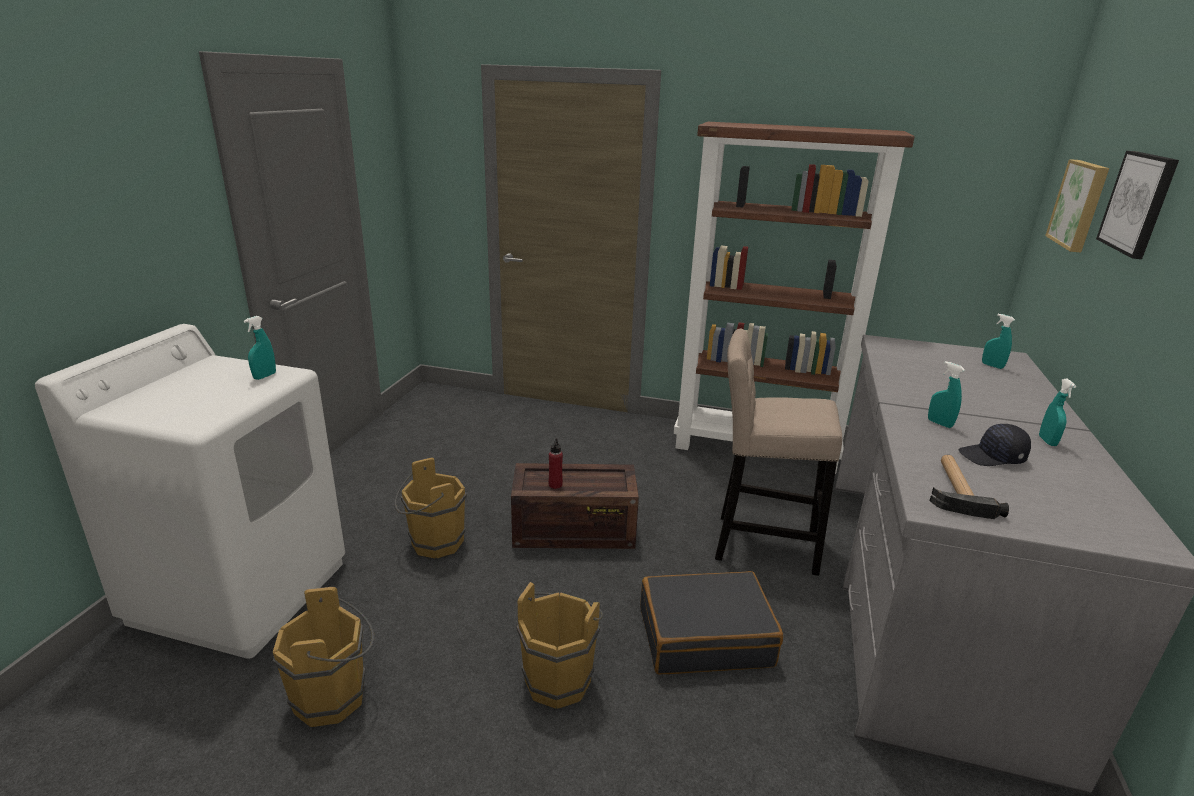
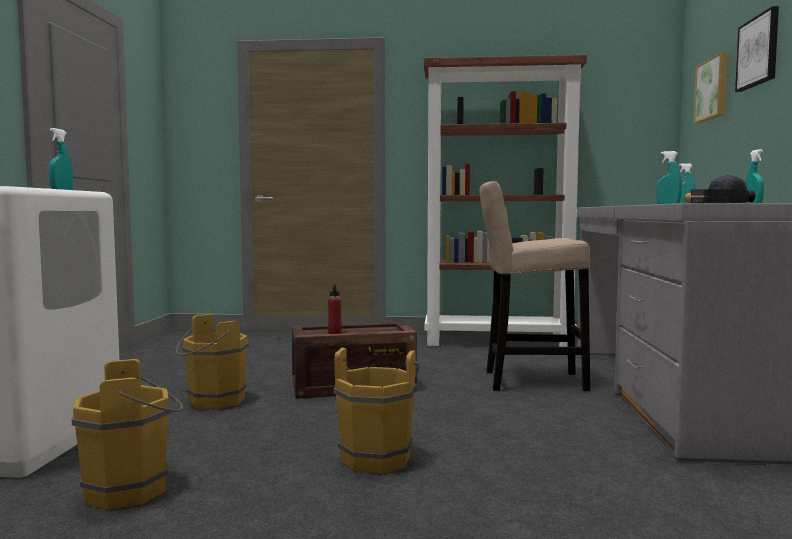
camera: 10 degrees left, 20 degrees down
(705, 636) = (507, 426): black suitcase -> none

